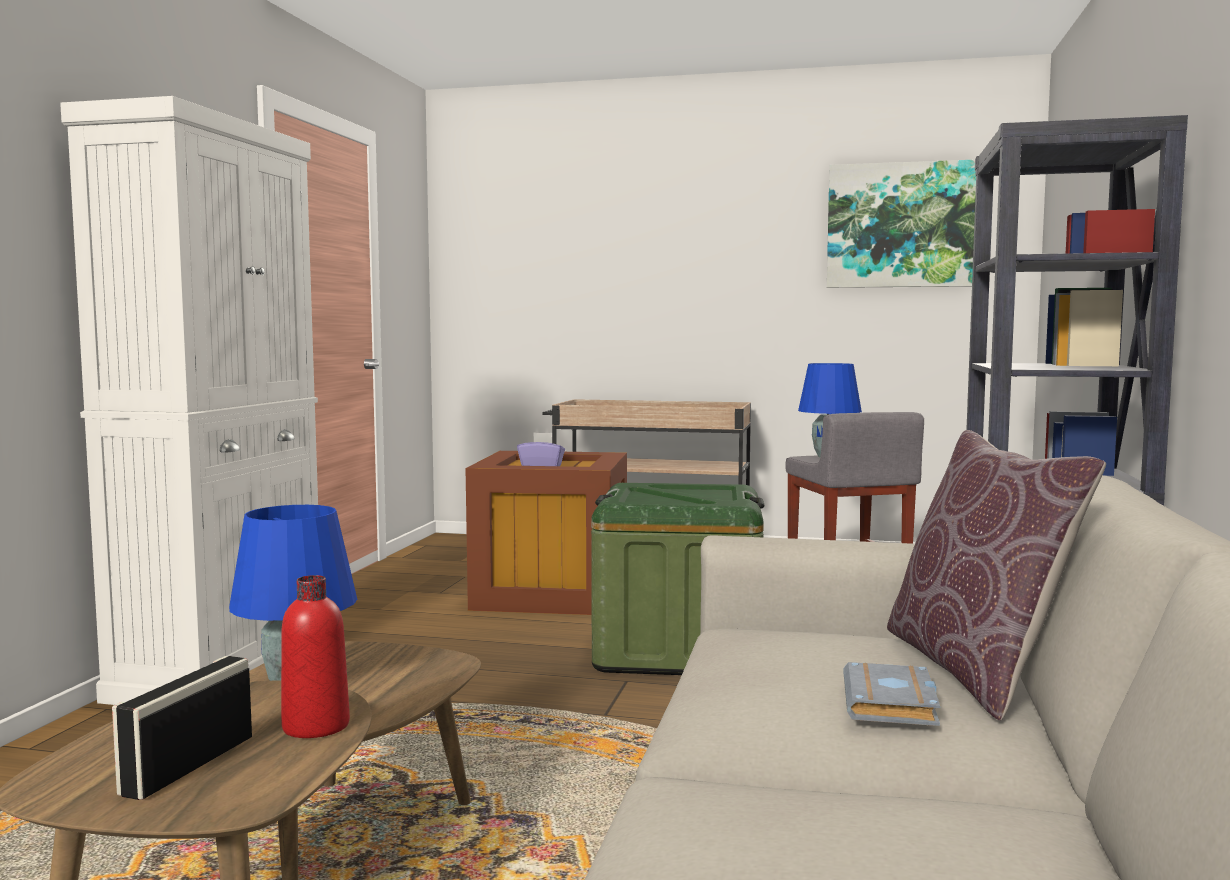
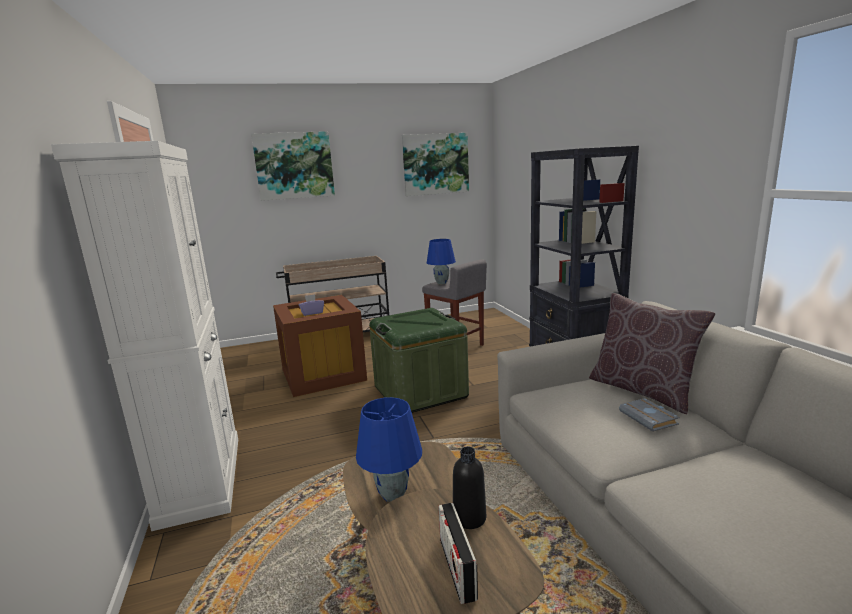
camera: 30 degrees left, 10 degrees up
(316, 726) = (469, 518): red bottle -> black bottle
(617, 221) = (294, 165): none -> picture

